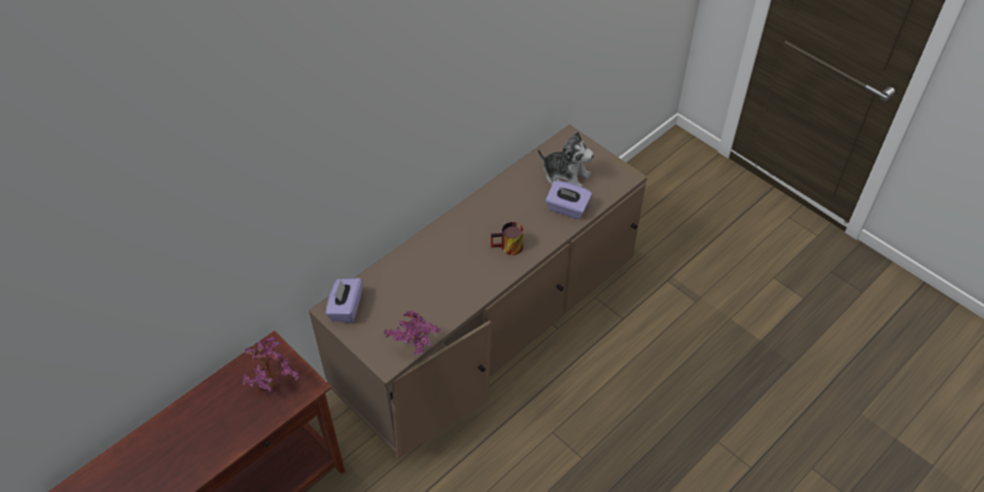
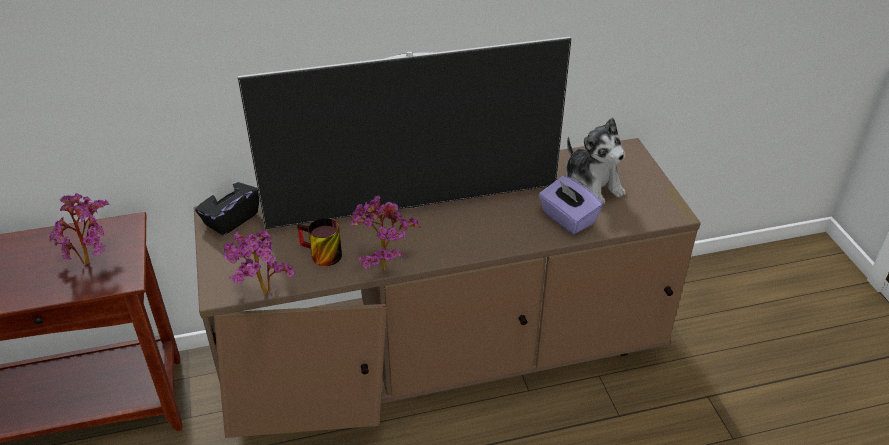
camera: 30 degrees right, 10 degrees down
(346, 308) = (231, 219): purple tissue box -> black tissue box
(462, 242) = (413, 205): none -> television
(477, 296) = (382, 265): none -> potted plant
(508, 248) = (460, 232): mug -> mug (320, 256)

